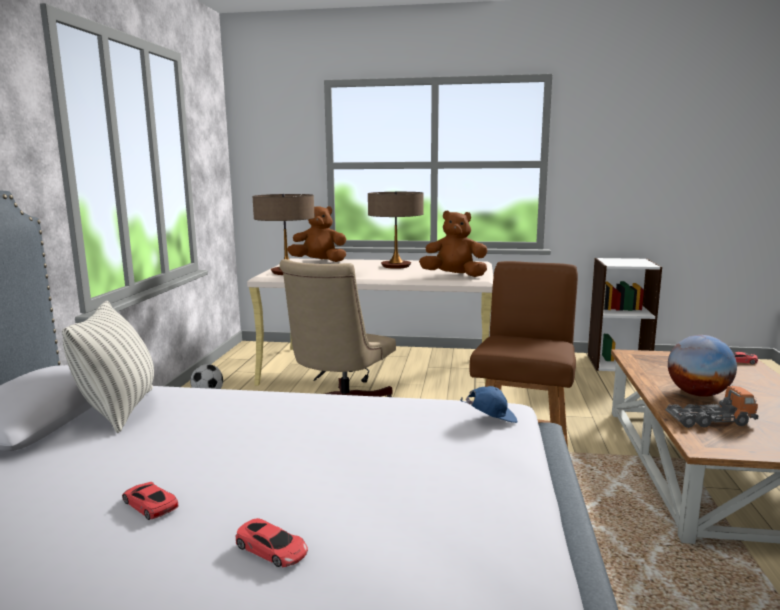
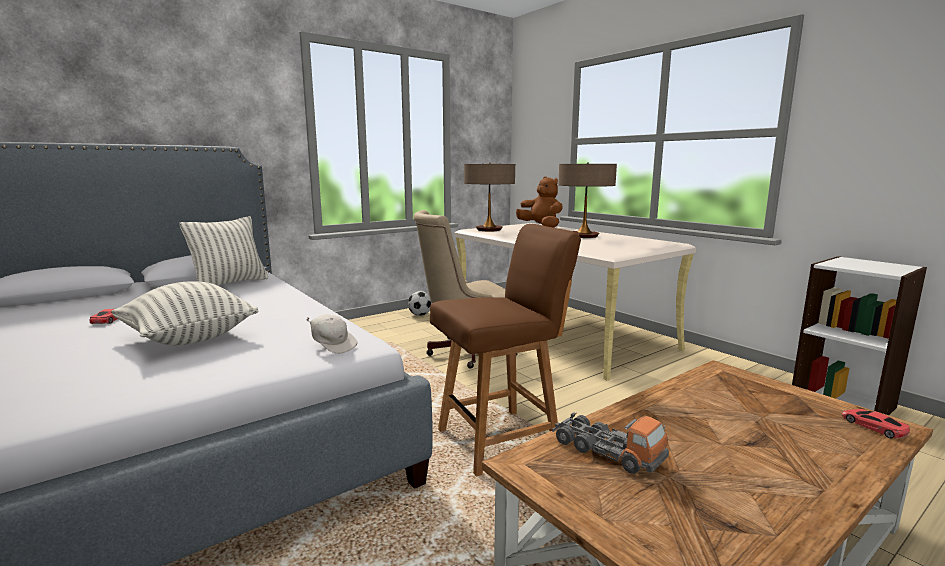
camera: 45 degrees right, 0 degrees up
(272, 549) = (64, 350): red toy car -> none
(345, 472) = (189, 338): none -> pillow
(454, 276) = (601, 248): brown plush toy -> none
(490, 419) = (333, 346): blue cap -> white cap
(697, 394) = (680, 428): globe -> none

